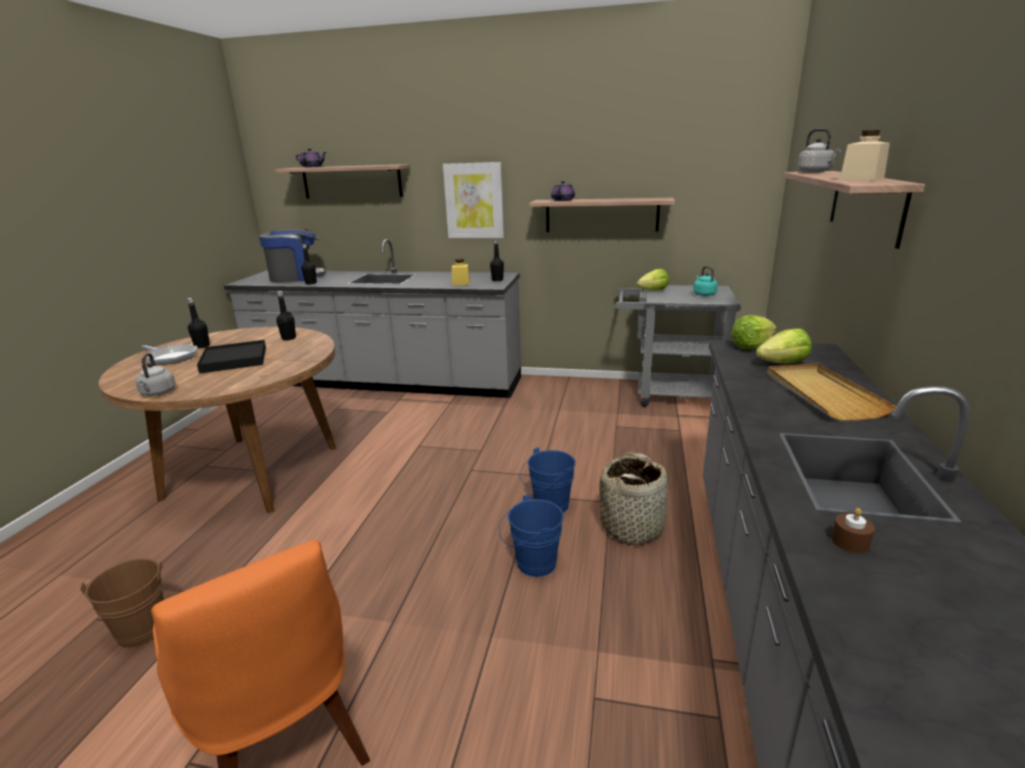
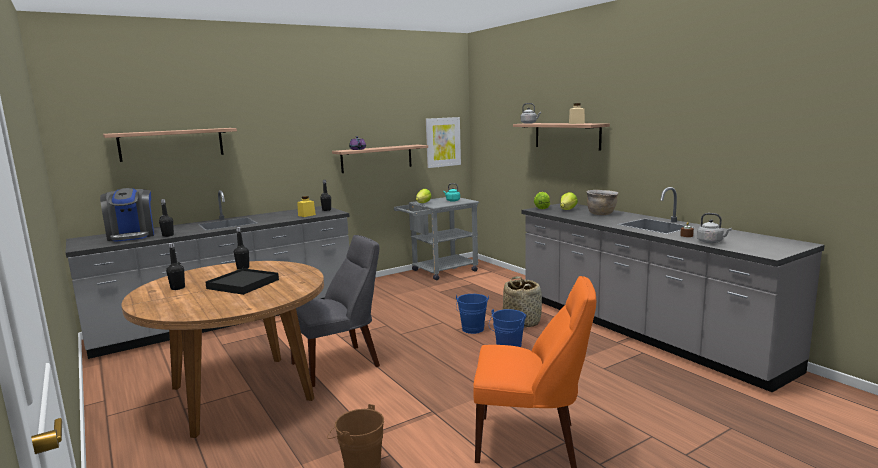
camera: 45 degrees left, 10 degrees down
(158, 393) = (251, 307): grey kettle -> grey kettle (711, 242)
(171, 357) = (175, 298): frying pan -> none
(296, 277) = (132, 236): coffee machine -> coffee machine turned 135 degrees clockwise
(312, 167) = (139, 132): purple teapot -> none
(359, 480) = (339, 364): none -> grey chair
(474, 201) = (286, 154): picture -> picture (443, 142)
(822, 394) = (601, 214): beige tray -> brown cooking pot

